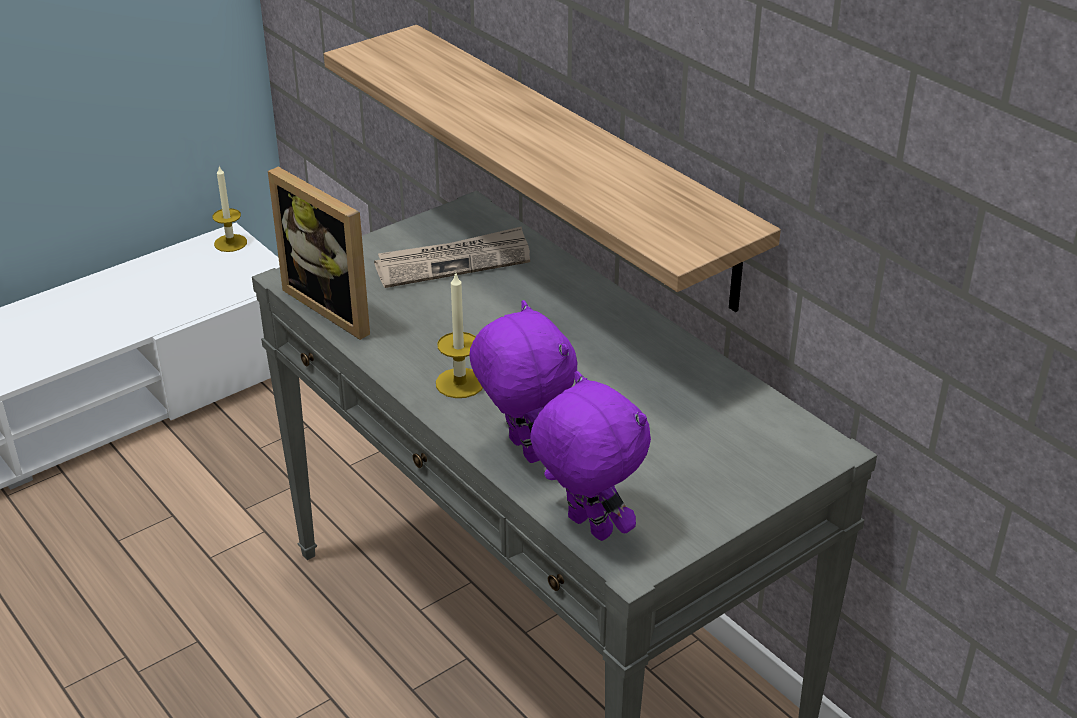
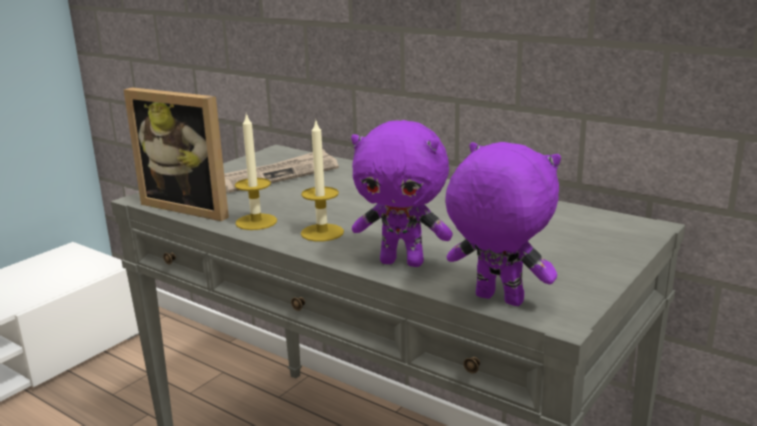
camera: 15 degrees left, 15 degrees down
(230, 243) = (71, 252): candle -> candle (256, 222)
(522, 450) = (403, 262): purple plush toy -> purple plush toy turned 150 degrees clockwise
(575, 162) = (362, 88): shelf -> none

